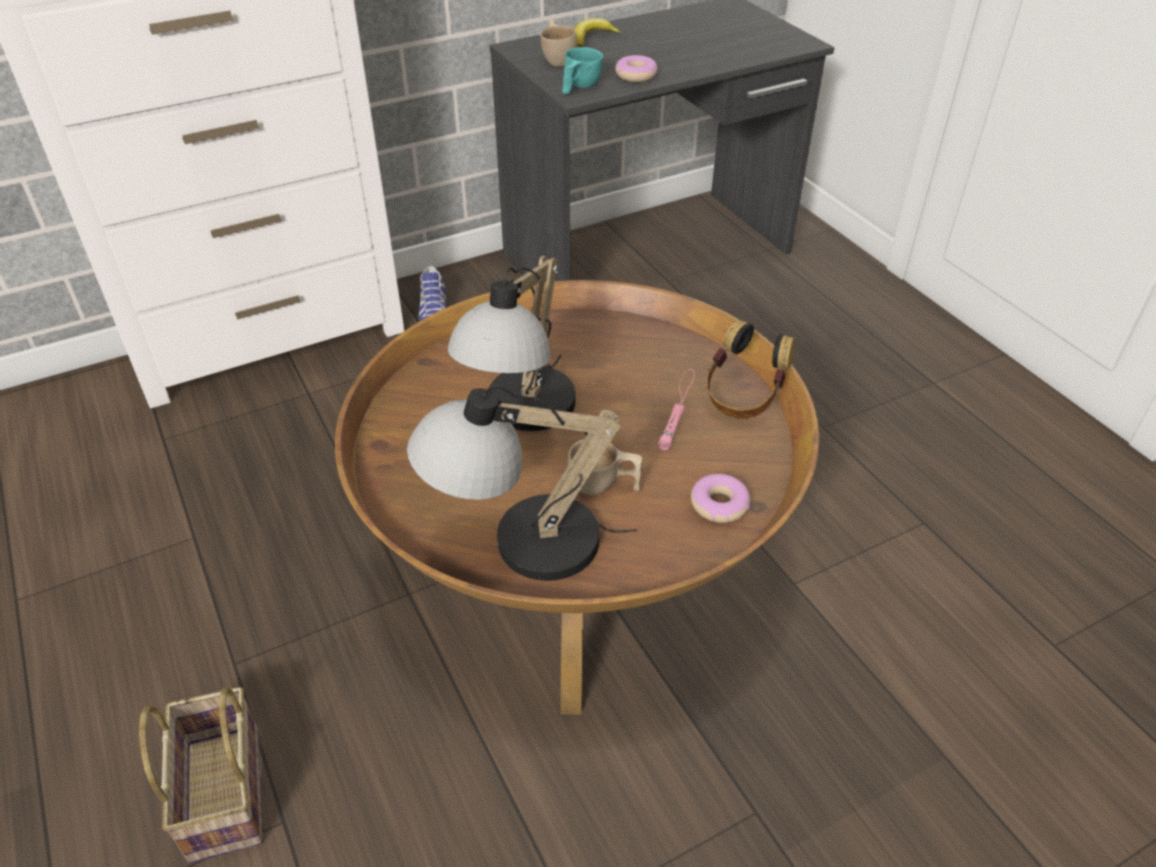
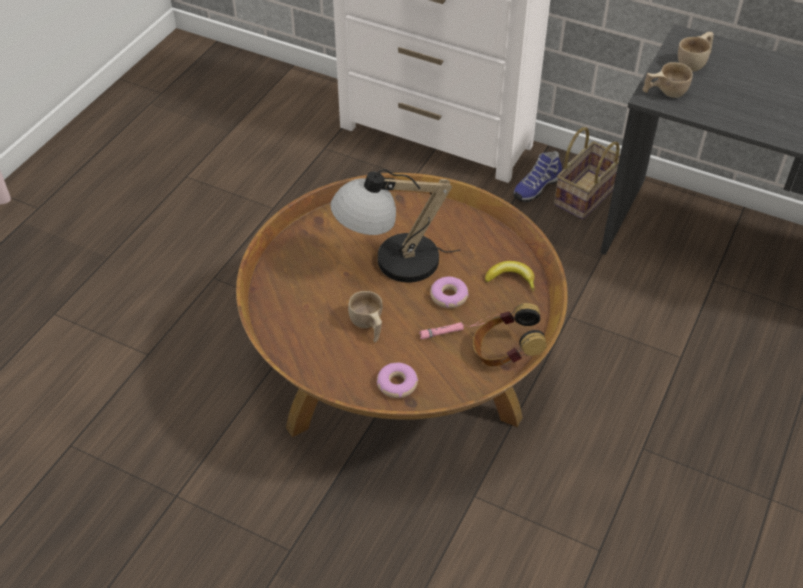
camera: 55 degrees right, 5 degrees up
(222, 790) = (147, 321): basket -> basket (585, 194)
(518, 544) = (295, 314): table lamp -> none
(578, 87) = (664, 92): turquoise cup -> beige cup
(592, 38) = (748, 62): banana -> banana (511, 279)
(636, 75) = (717, 109): donut -> donut (449, 296)

